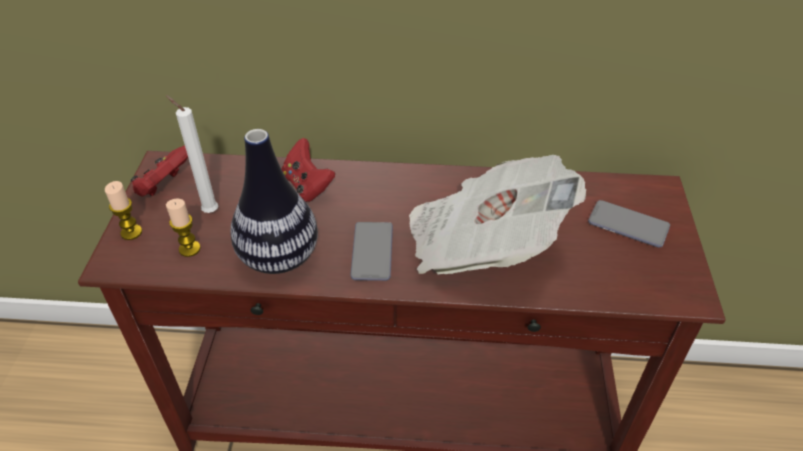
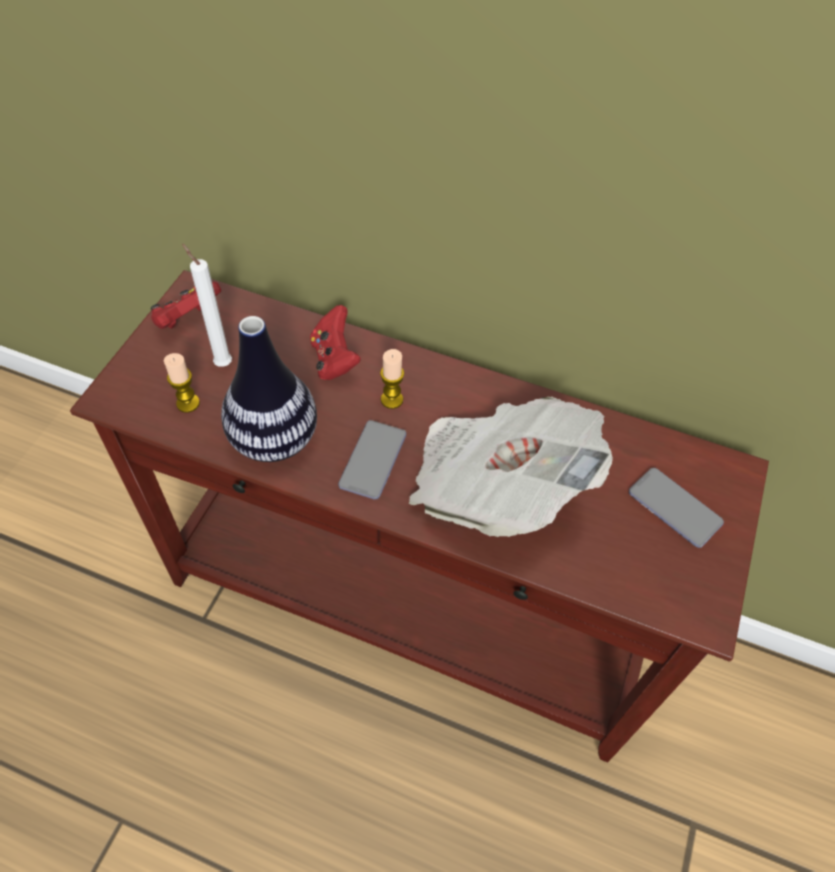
camera: 15 degrees right, 10 degrees up
(131, 232) = (137, 367): candle -> candle (392, 399)

